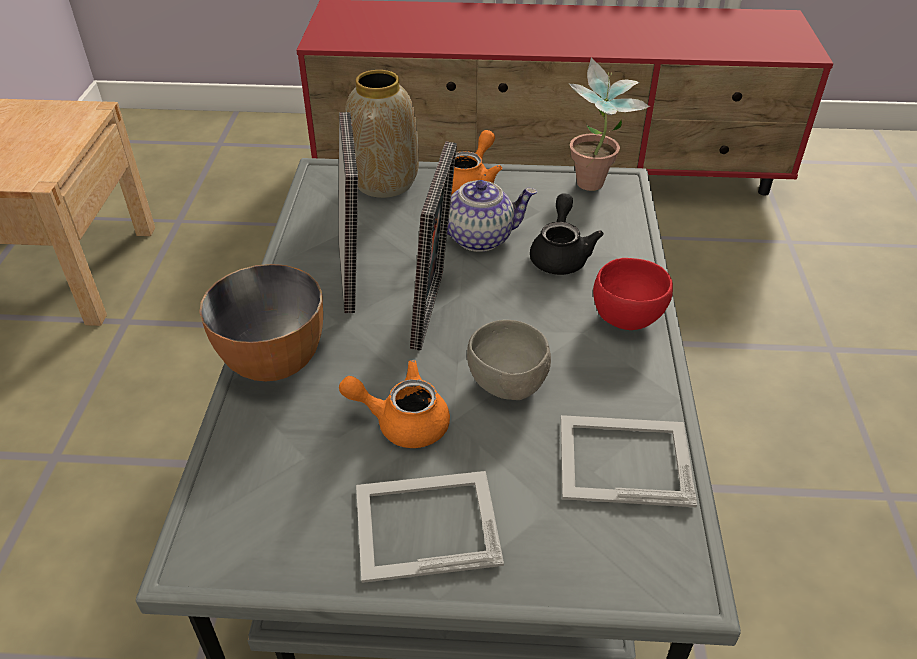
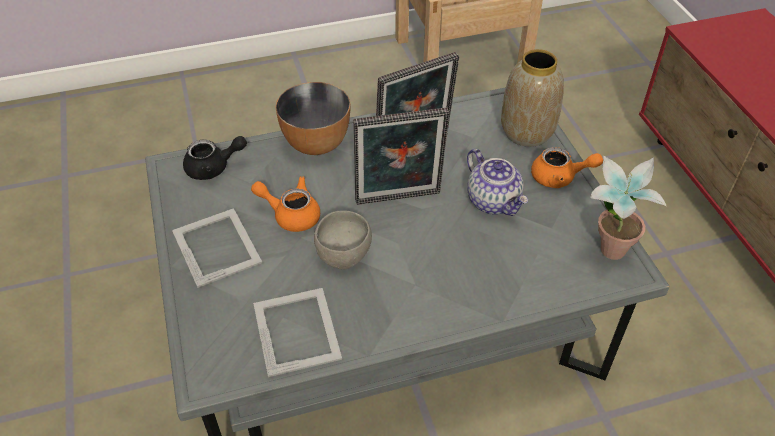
camera: 70 degrees right, 5 degrees up
(402, 421) = (291, 214): orange teapot -> orange teapot turned 60 degrees counterclockwise
(560, 255) = (501, 253): black teapot -> black teapot (213, 168)
(626, 316) = (445, 306): red bowl -> none

